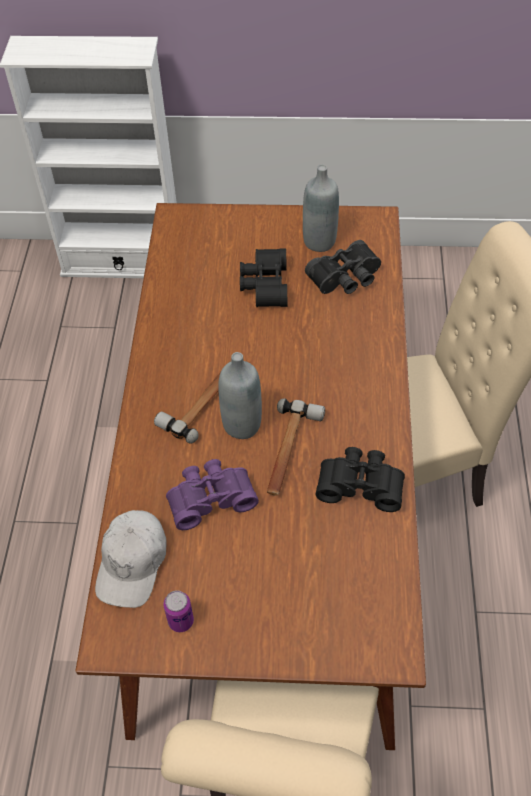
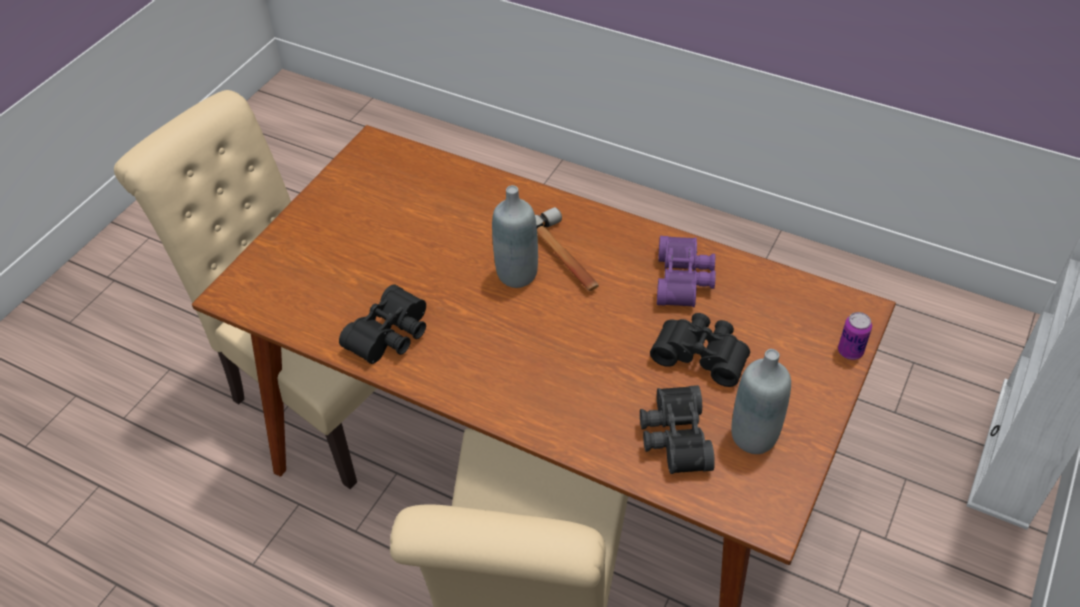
camera: 115 degrees right, 5 degrees down
(133, 563) = (427, 170): white cap -> none
(181, 621) = (358, 183): can -> can (850, 351)
(210, 497) = (454, 230): purple binoculars -> purple binoculars (685, 280)
(289, 451) = (464, 298): hammer -> none

